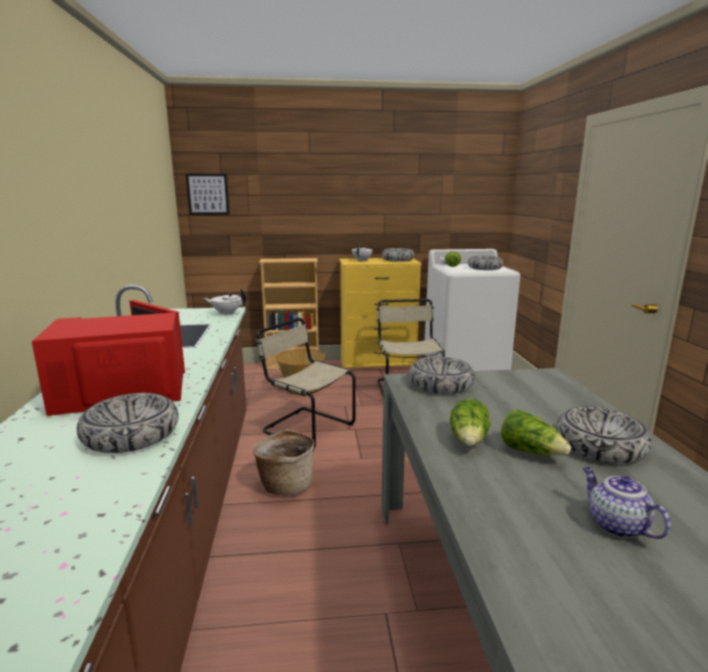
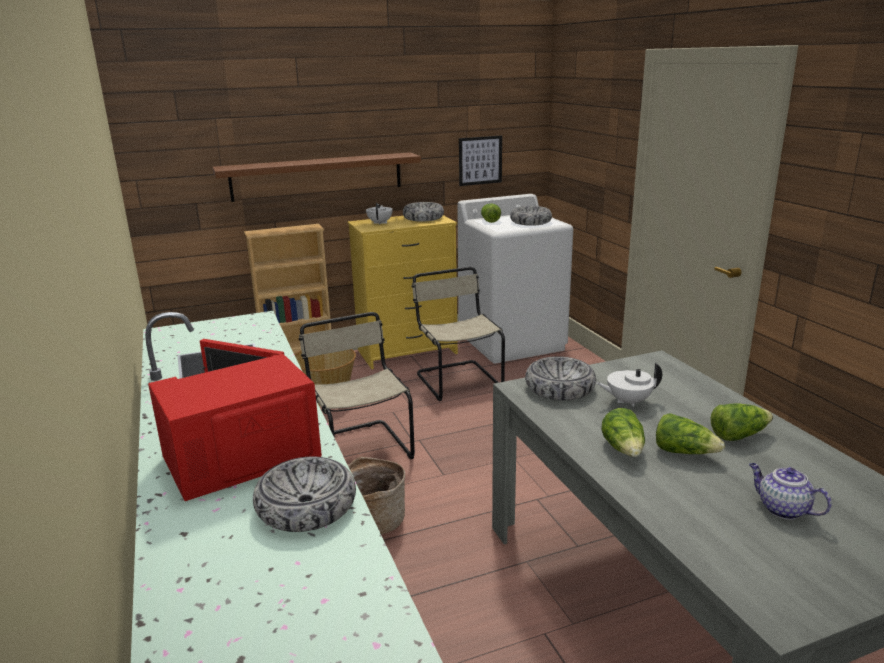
camera: 15 degrees left, 5 degrees up
(208, 194) = (162, 149): picture -> picture (480, 160)
(226, 313) = (259, 324): white teapot -> white teapot (627, 401)
(306, 428) = (360, 448): beige chair -> beige chair turned 45 degrees clockwise
(319, 222) = (317, 176): none -> brown shelf
(599, 445) = (738, 435): bowl -> lettuce

